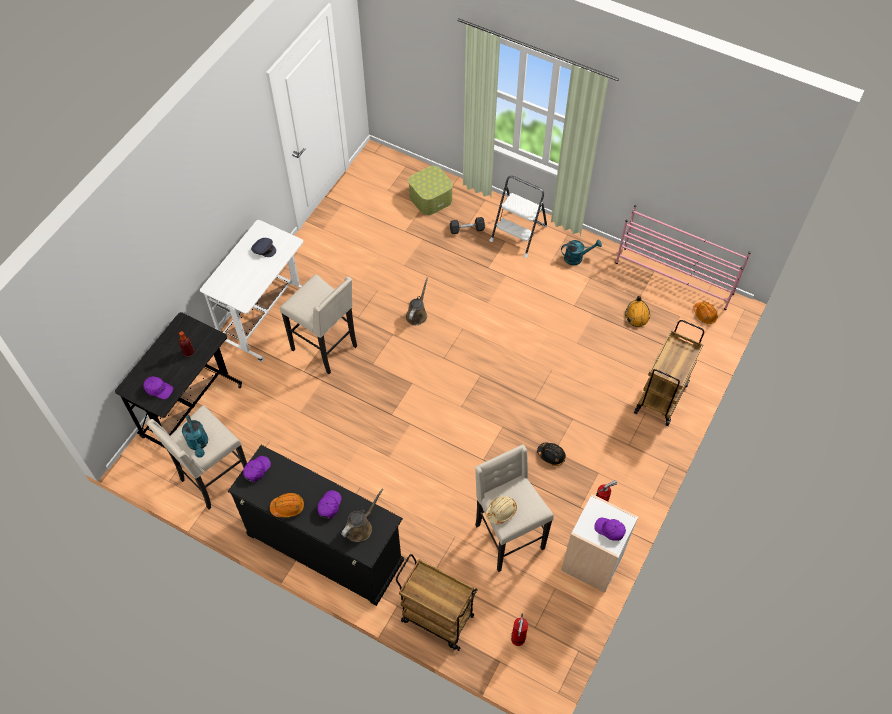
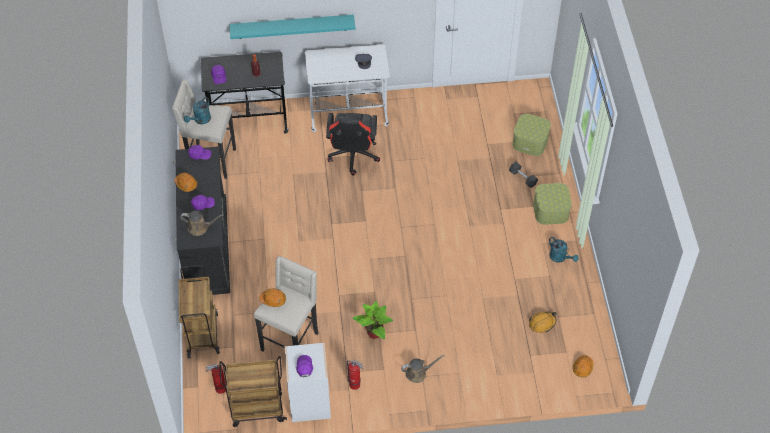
camera: 55 degrees right, 5 degrees down
(177, 275) = (292, 26): none -> turquoise shelf
(326, 348) = (352, 158): beige stool -> black office chair
(417, 314) = (423, 191): brown watering can -> brown watering can (418, 373)
(501, 511) = (273, 300): beige hard hat -> orange hard hat
(520, 232) = (550, 210): white step ladder -> storage box
(551, 455) = (374, 333): black hard hat -> potted plant
(661, 398) = (480, 377): brown cart -> brown cart (257, 410)
(674, 278) = (599, 330): pink shoe rack -> none

